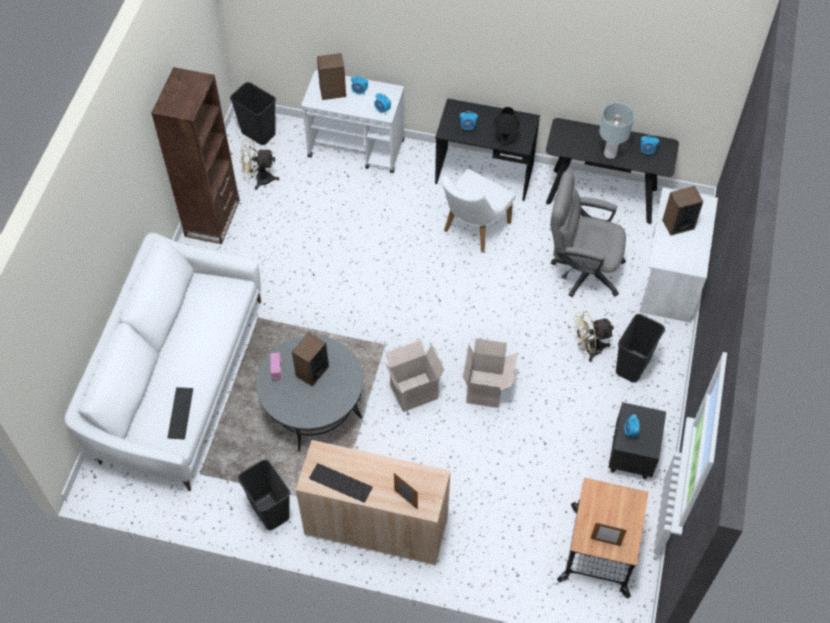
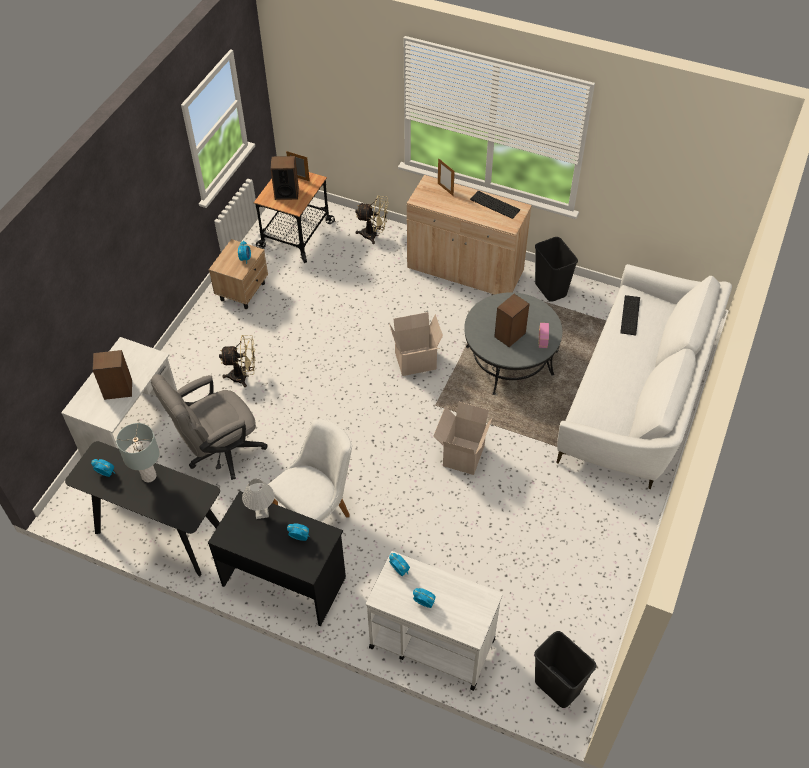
camera: 170 degrees left, 5 degrees down
(212, 218) = (612, 569): brown bookcase -> none
(259, 179) = (557, 615): beige fan -> beige fan (374, 235)
(333, 91) = (459, 608): speaker -> speaker (286, 193)
(486, 390) = (349, 354): cardboard box -> cardboard box (462, 454)
(505, 140) = (261, 513): black table lamp -> white table lamp
(581, 269) = (219, 452): grey office chair -> grey office chair turned 120 degrees clockwise
(631, 455) = (243, 291): black nightstand -> beige nightstand
(632, 367) = (210, 356): black trash can -> none

